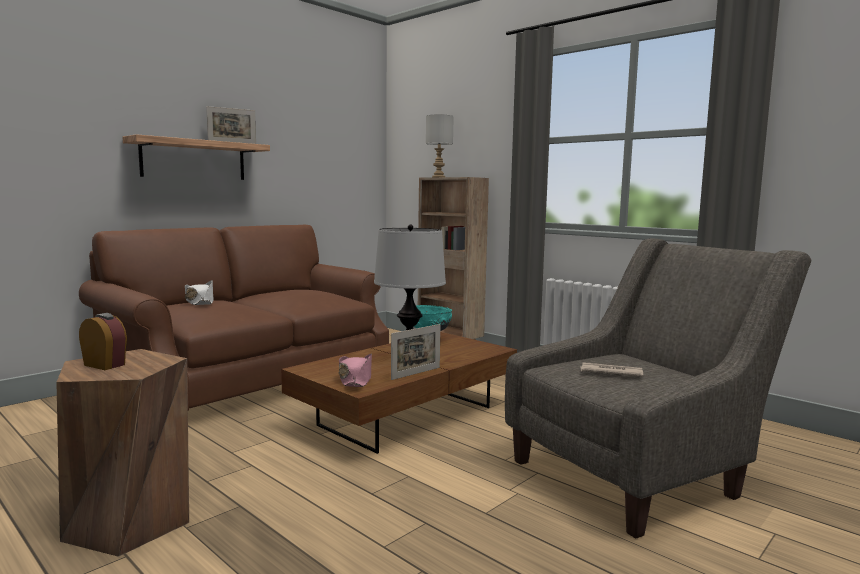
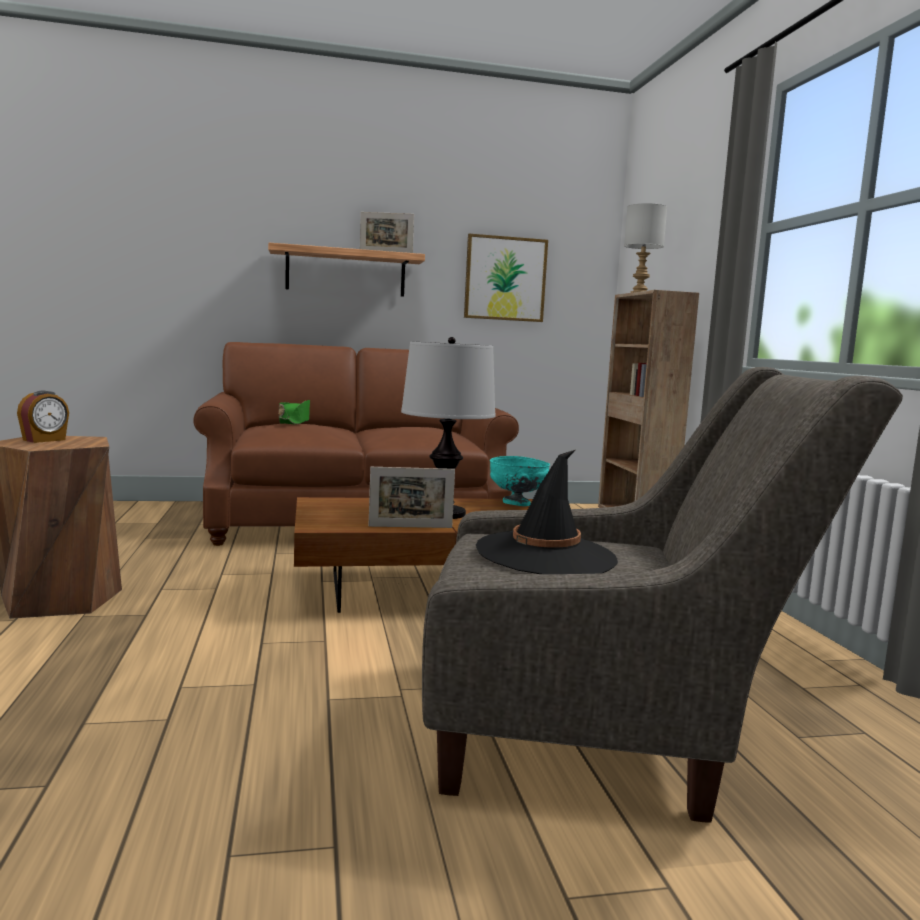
camera: 35 degrees right, 0 degrees up
(105, 365) = (44, 440): alarm clock -> alarm clock turned 60 degrees clockwise
(199, 302) = (294, 422): white hat -> green hat
(316, 163) = (505, 278): none -> picture
(355, 379) = (335, 518): pink hat -> none
(610, 372) = (546, 555): newspaper -> black hat

